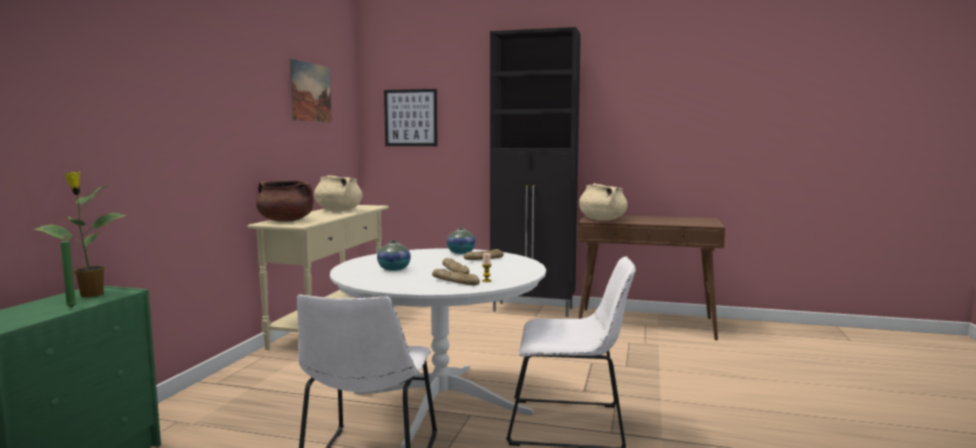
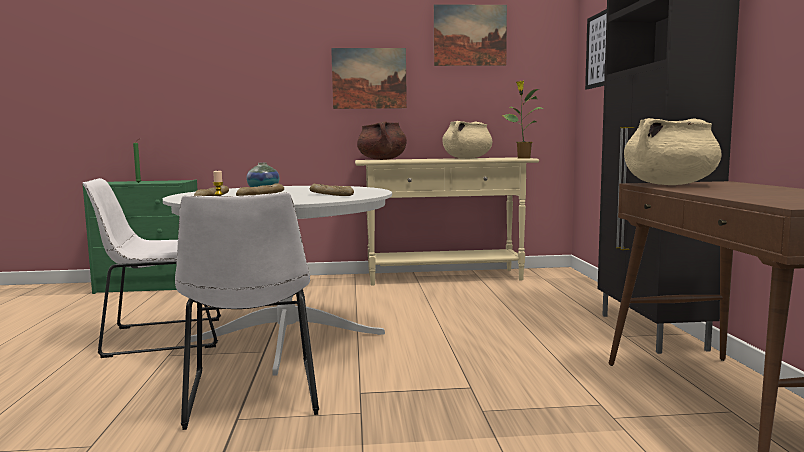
camera: 70 degrees right, 0 degrees up
(90, 294) = (170, 181): potted plant -> potted plant (523, 158)
(250, 131) = (369, 78): none -> picture
(461, 253) = (362, 191): vase -> none

